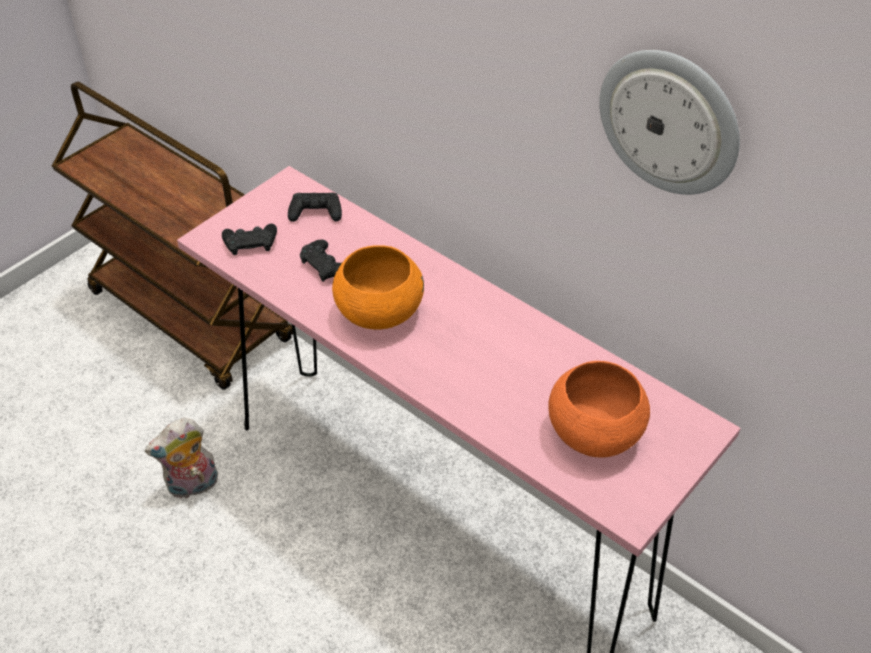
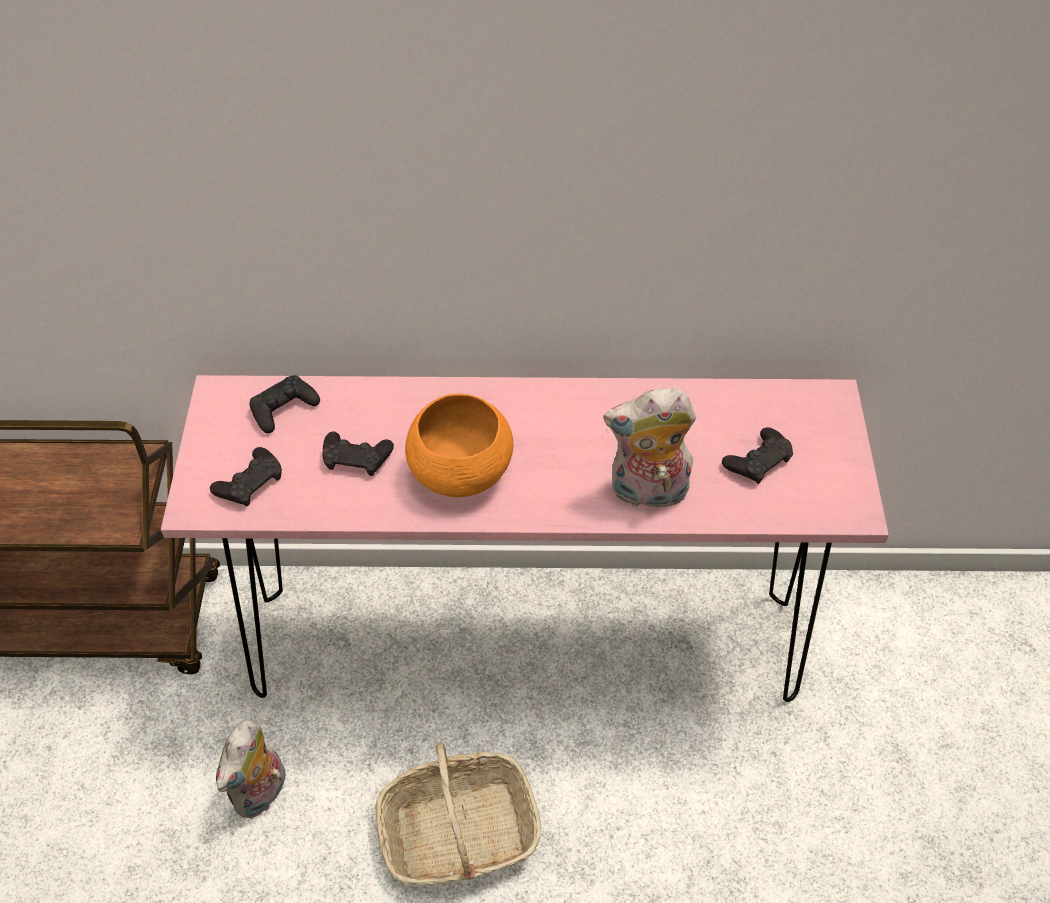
camera: 40 degrees left, 5 degrees up
(279, 599) = (458, 833): none -> basket
(487, 403) = (647, 493): none -> plush toy
(593, 434) = (758, 461): orange bowl -> black game controller
(670, 121) = (746, 119): wall clock -> none

